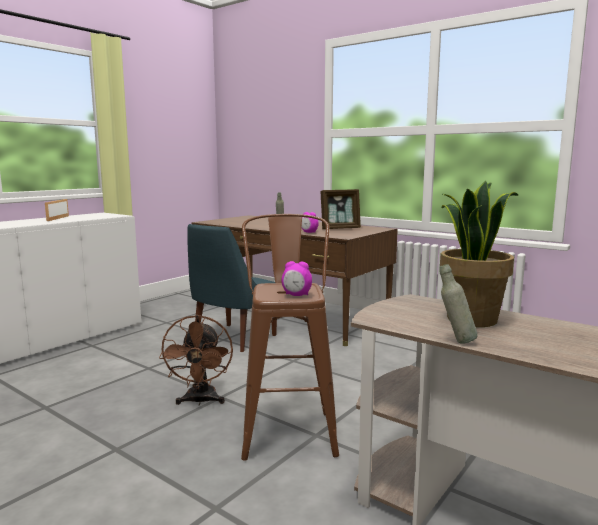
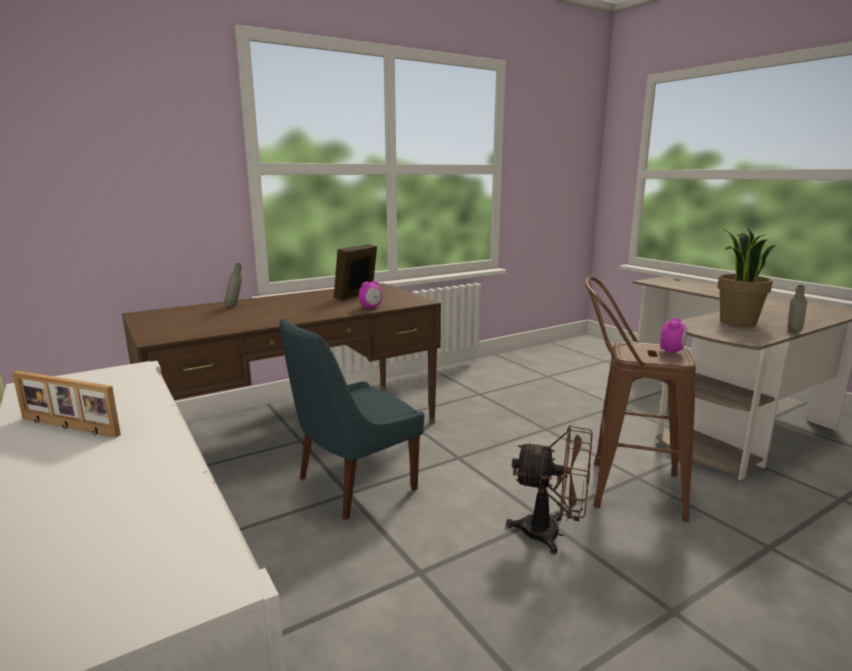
camera: 70 degrees left, 5 degrees up
(232, 339) = (352, 485): blue chair -> blue chair turned 90 degrees clockwise
(340, 228) = (356, 296): picture frame -> picture frame turned 150 degrees counterclockwise

